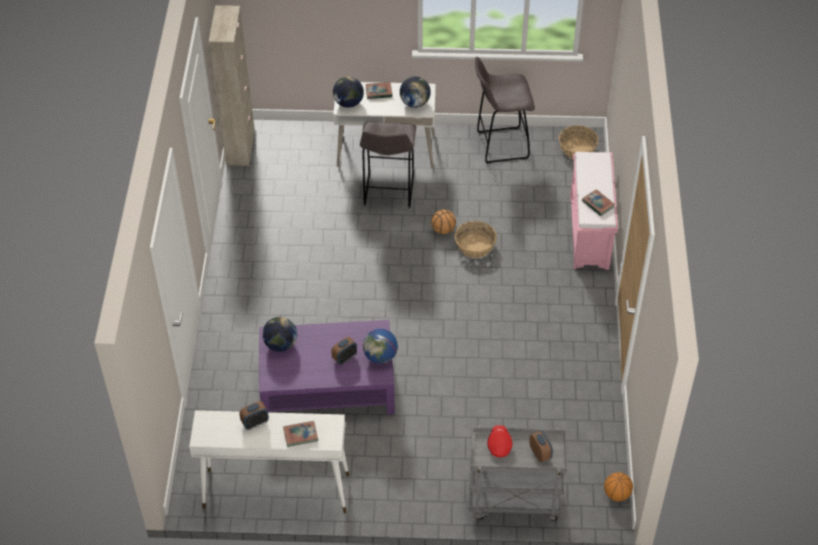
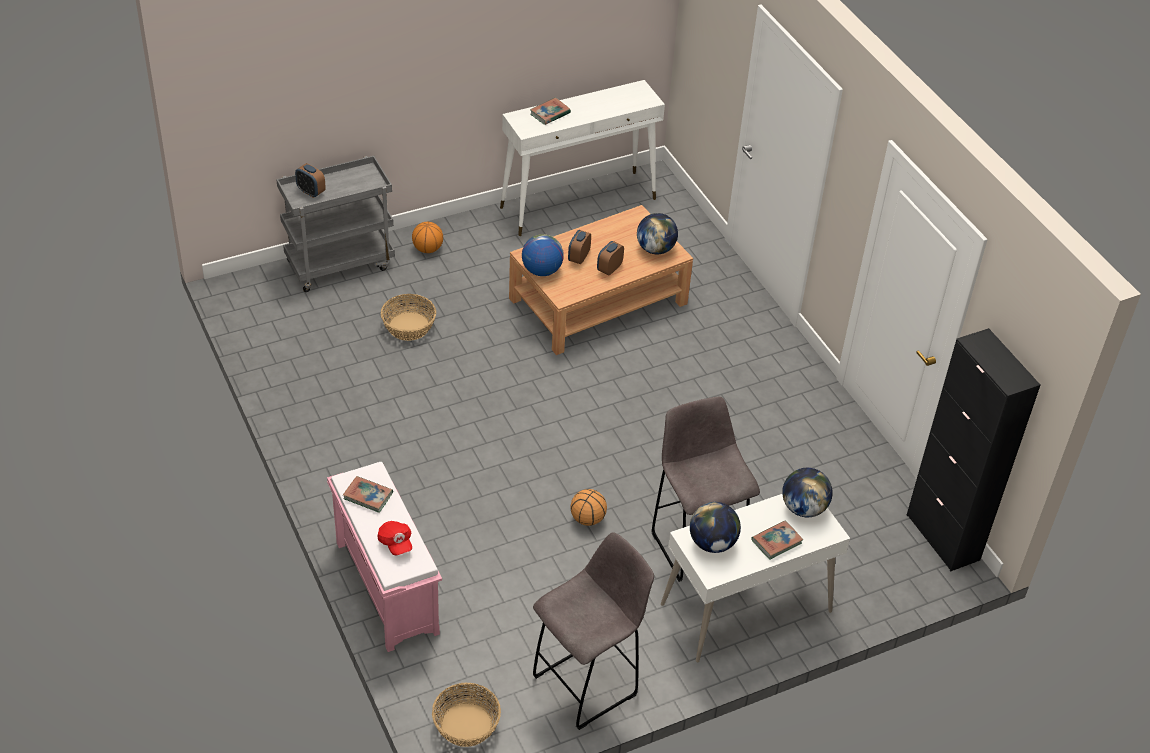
camera: 150 degrees right, 5 degrees down
(240, 147) = (942, 537): beige cabinet -> black cabinet
(255, 423) = (600, 110): alarm clock -> alarm clock (609, 269)
(328, 385) = (597, 301): purple coffee table -> brown coffee table
(475, 246) = (532, 511): basket -> basket (408, 326)
(499, 445) = (356, 187): red cap -> red cap (395, 543)
(617, 494) = (232, 301): basketball -> basketball (427, 249)

